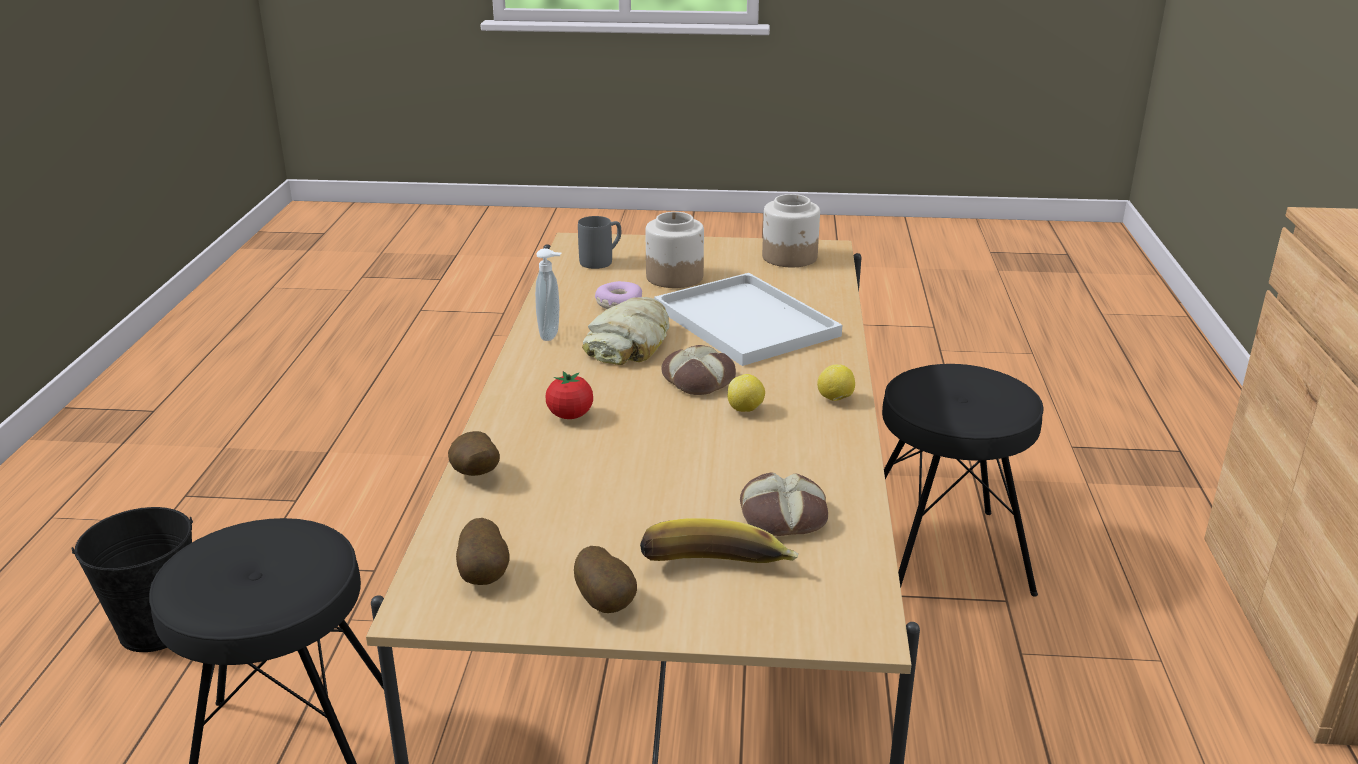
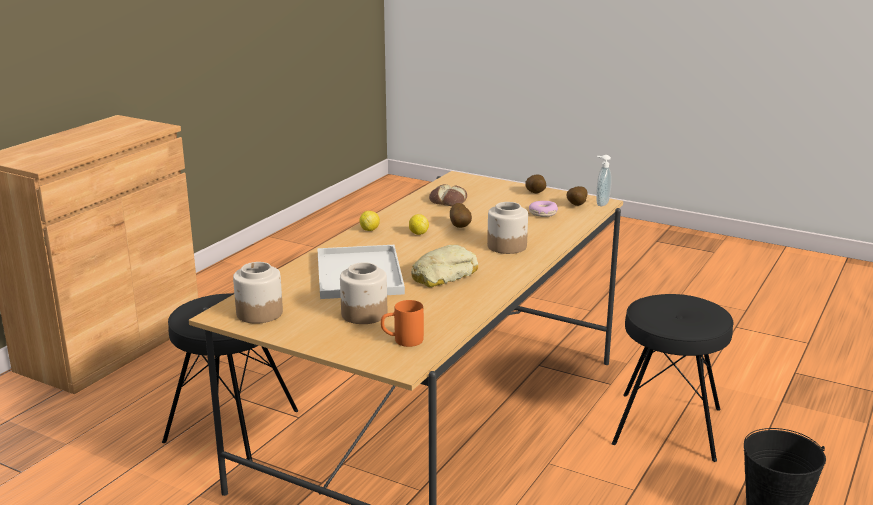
camera: 155 degrees left, 5 degrees down
(474, 475) = (567, 232): potato -> potato (460, 226)
(551, 334) = (487, 289): soap dispenser -> soap dispenser (601, 203)
(570, 415) = (507, 246): tomato -> jar
(602, 260) = (402, 341): grey mug -> orange mug
(619, 304) = (425, 301): donut -> donut (543, 213)
(699, 379) = (425, 249): bread -> none
(715, 571) = (490, 193): banana -> none

